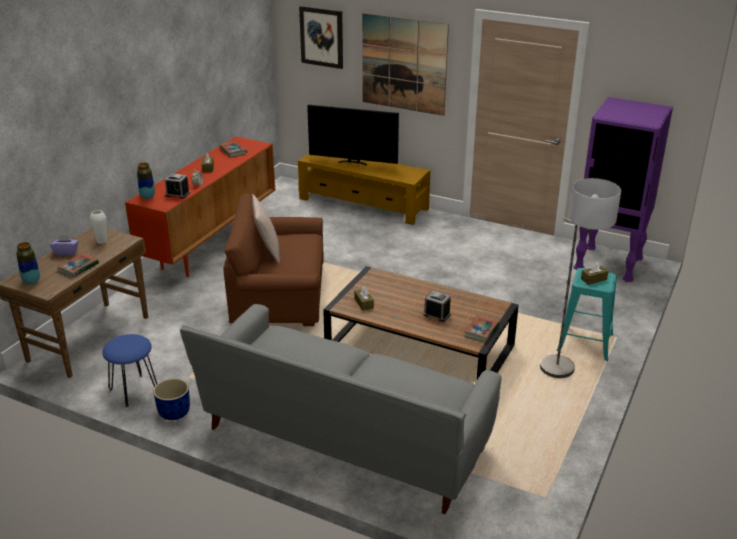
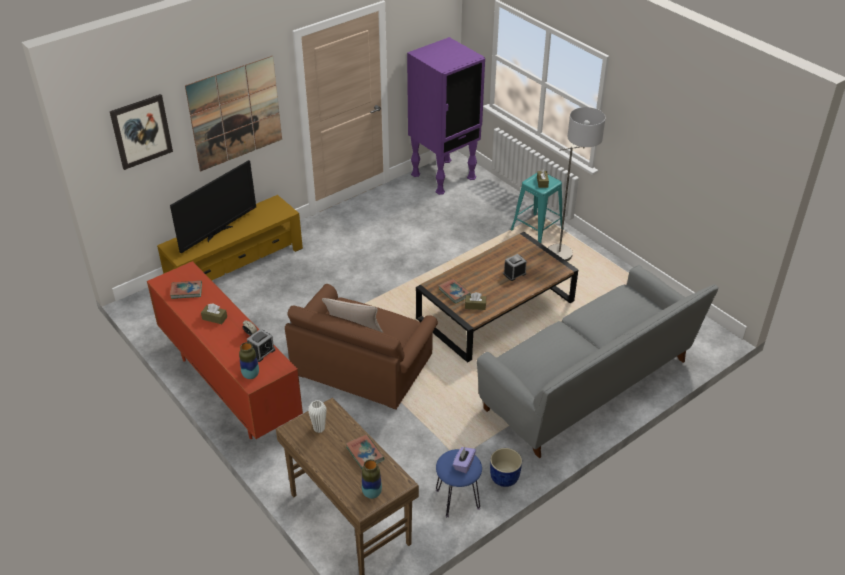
camera: 65 degrees left, 10 degrees up
(66, 252) = (324, 459): purple tissue box -> purple tissue box (463, 464)
(481, 331) = (548, 260): book -> book (454, 292)

